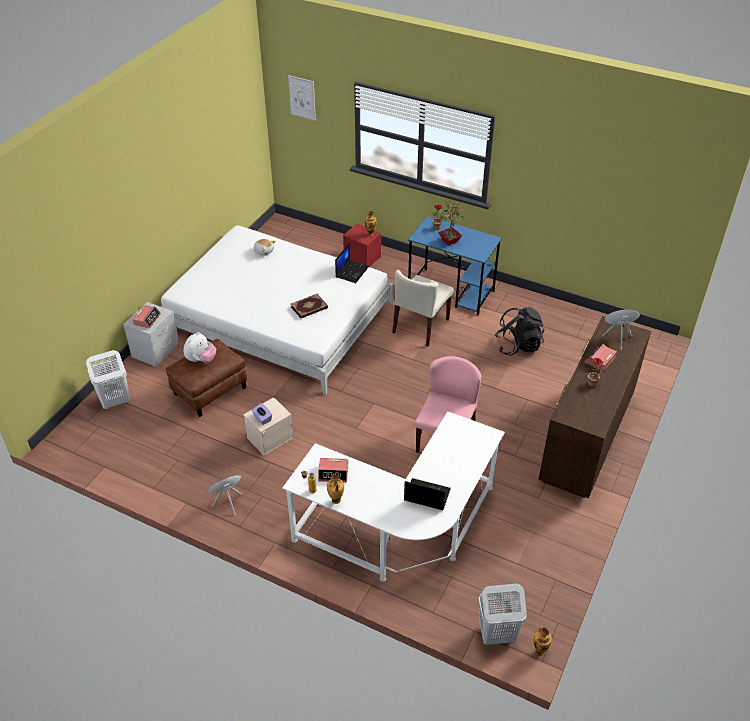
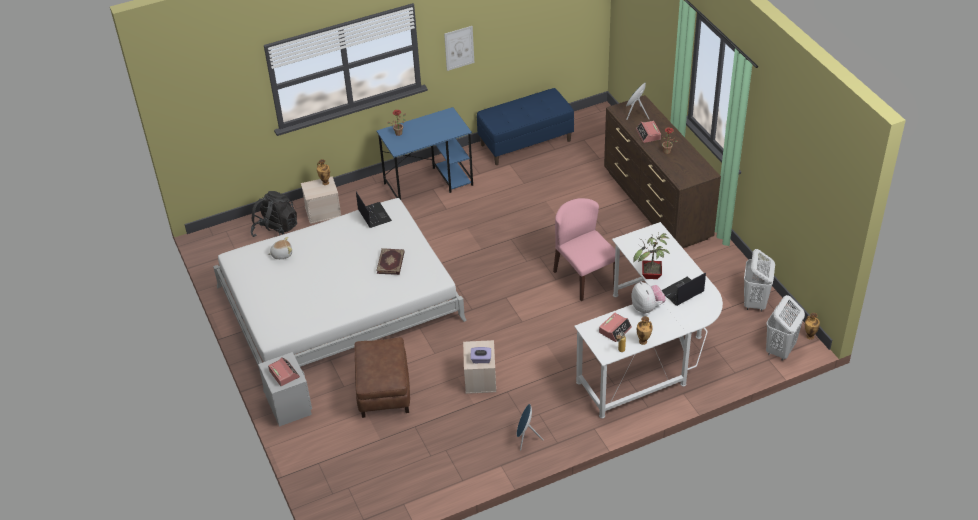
camera: 50 degrees left, 0 degrees up
(115, 401) = (327, 463): white laundry basket -> white laundry basket (755, 302)
(201, 360) = (374, 363): plush toy -> plush toy (647, 307)
(302, 98) = (204, 92): picture -> picture (459, 48)
(362, 257) = (323, 211): red storage box -> beige storage box
(421, 326) = (449, 223): beige chair -> none
(449, 241) = (424, 136): potted plant -> potted plant (651, 276)
(518, 345) = (530, 184): black backpack -> black backpack (276, 231)
(563, 316) = (526, 142): none -> blue bench

